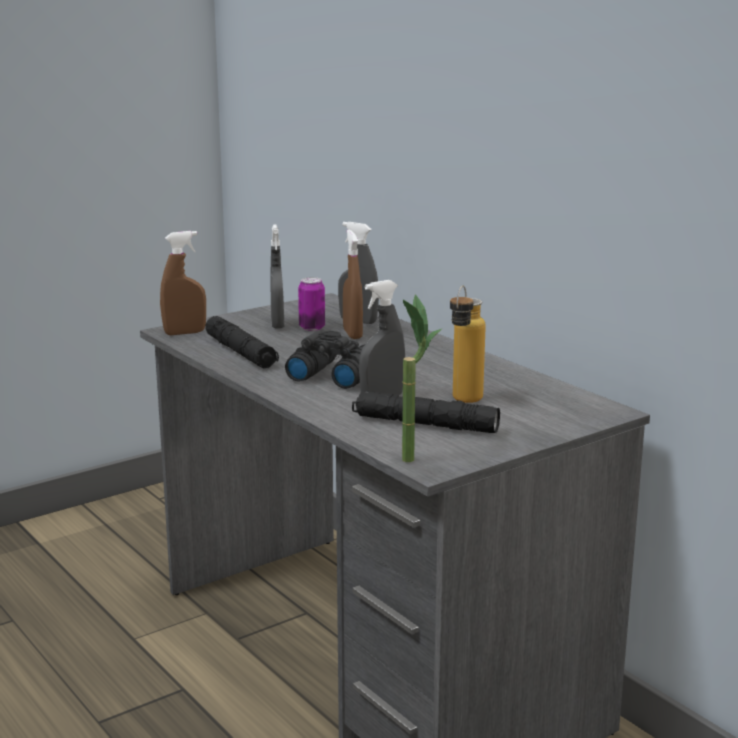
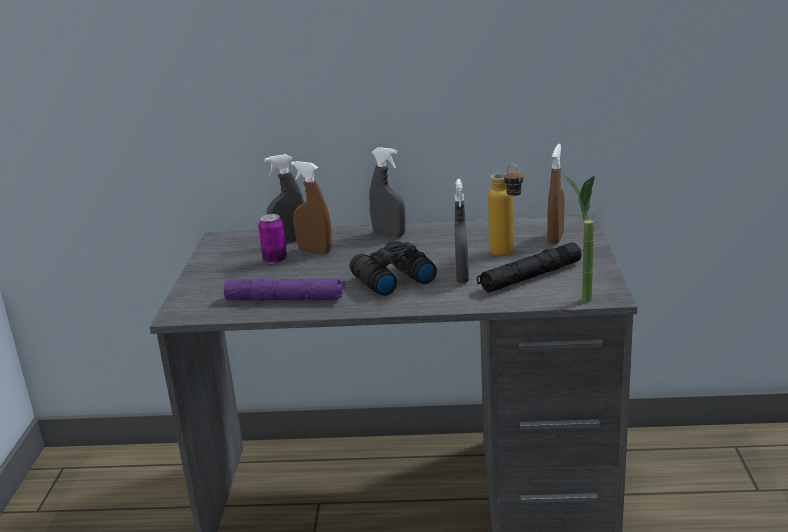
camera: 50 degrees left, 5 degrees up
(185, 333) = (196, 309): brown spray bottle -> brown spray bottle (555, 238)
(241, 352) = (285, 299): black flashlight -> purple flashlight
(277, 324) = (244, 270): grey spray bottle -> grey spray bottle (389, 234)

